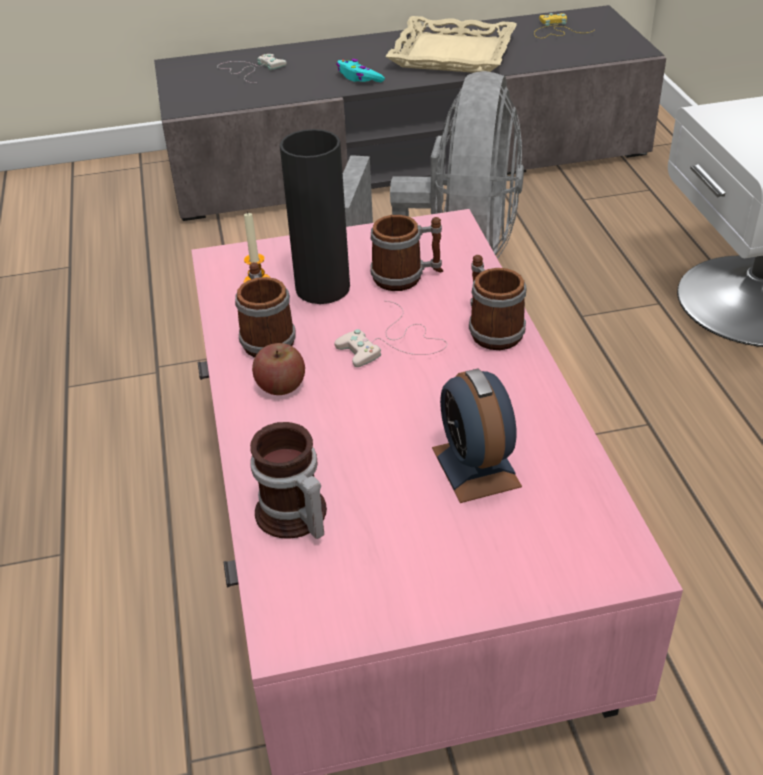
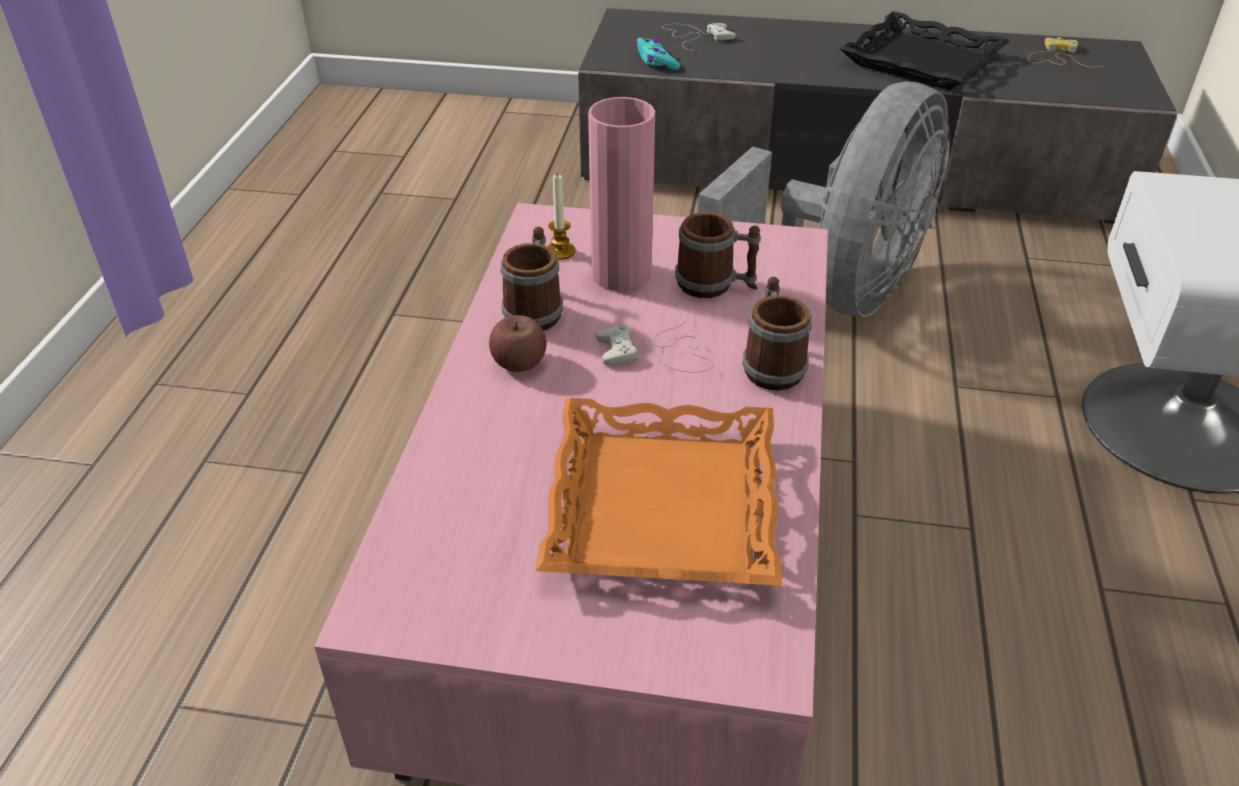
camera: 20 degrees right, 0 degrees up
(292, 518) = (448, 499): mug -> none
(322, 288) = (621, 274): black vase -> pink vase
(359, 78) = (804, 67): turquoise game controller -> turquoise game controller (656, 61)
(452, 54) = (921, 62): beige tray -> black tray
(476, 467) = (665, 506): alarm clock -> orange tray

